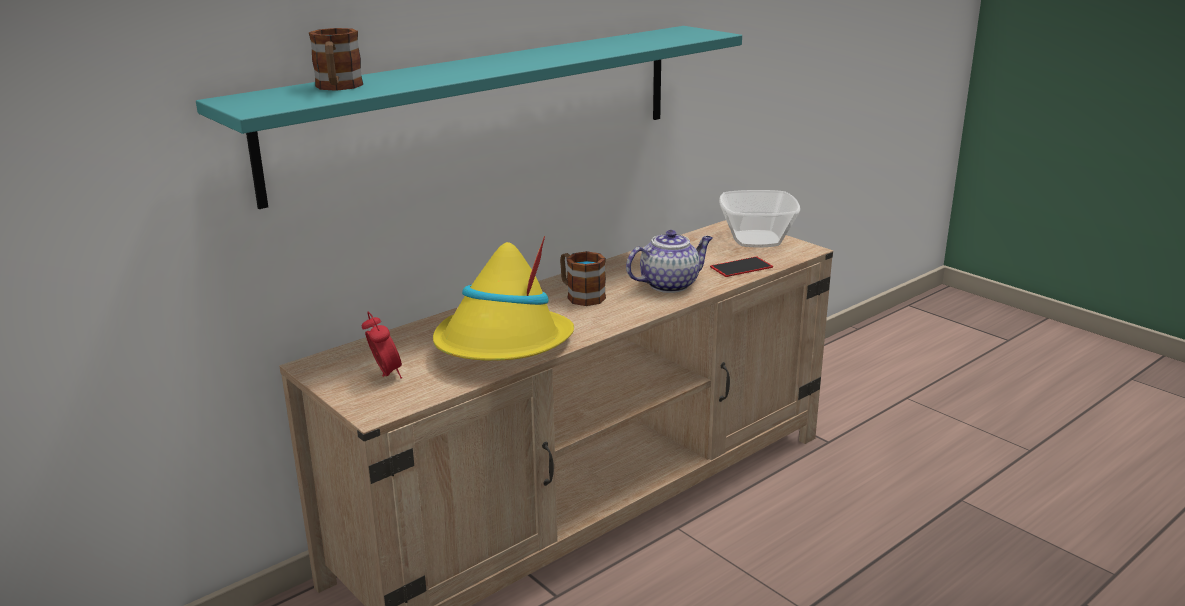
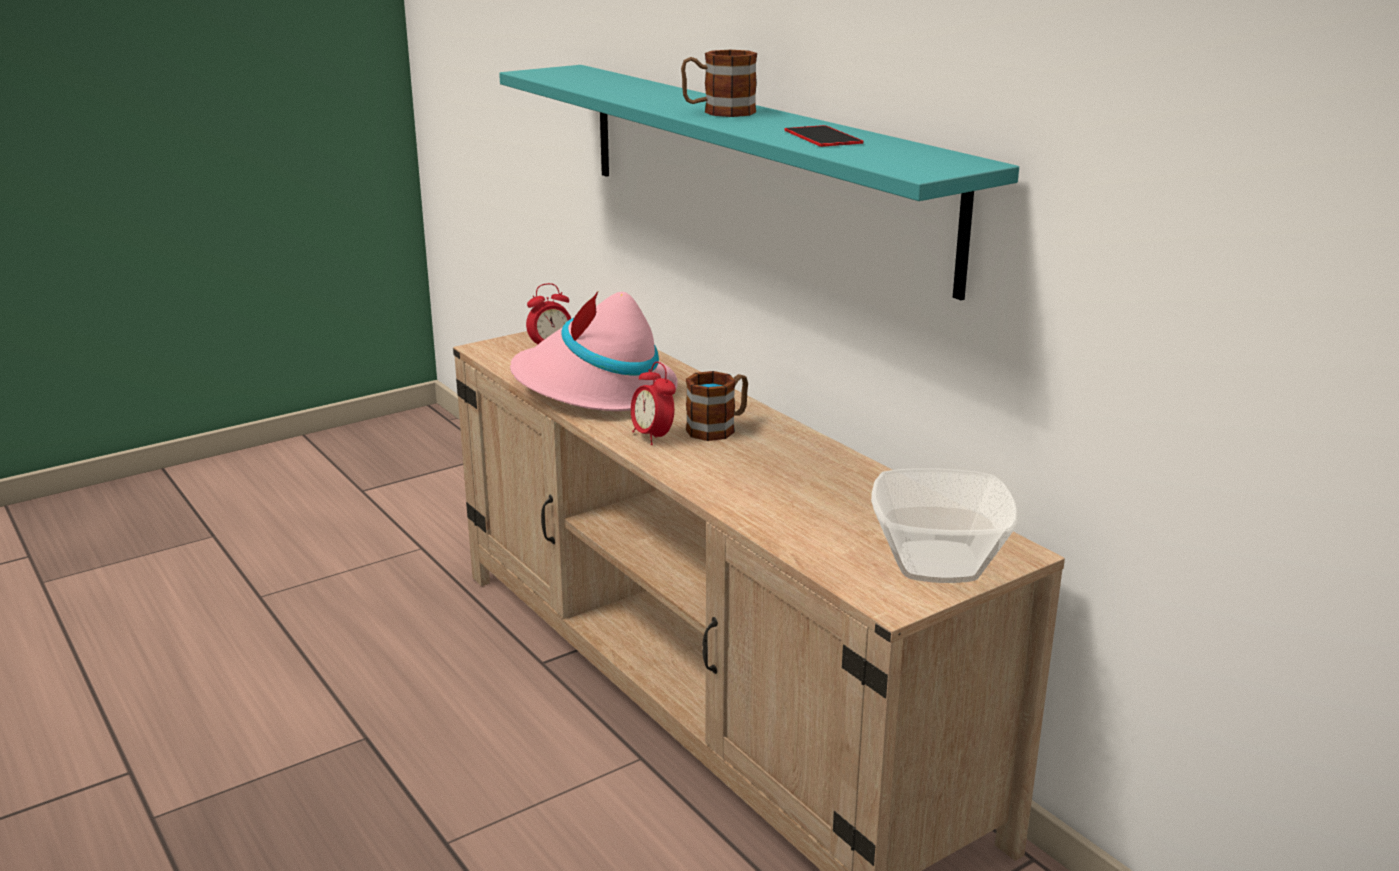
camera: 95 degrees right, 0 degrees up
(338, 87) = (601, 81): mug -> mug (718, 112)
(503, 345) = (594, 390): yellow hat -> pink hat
(603, 316) = (653, 437): none -> alarm clock
(670, 284) = (745, 480): teapot -> none
(741, 267) = (807, 536): phone -> phone (822, 137)

